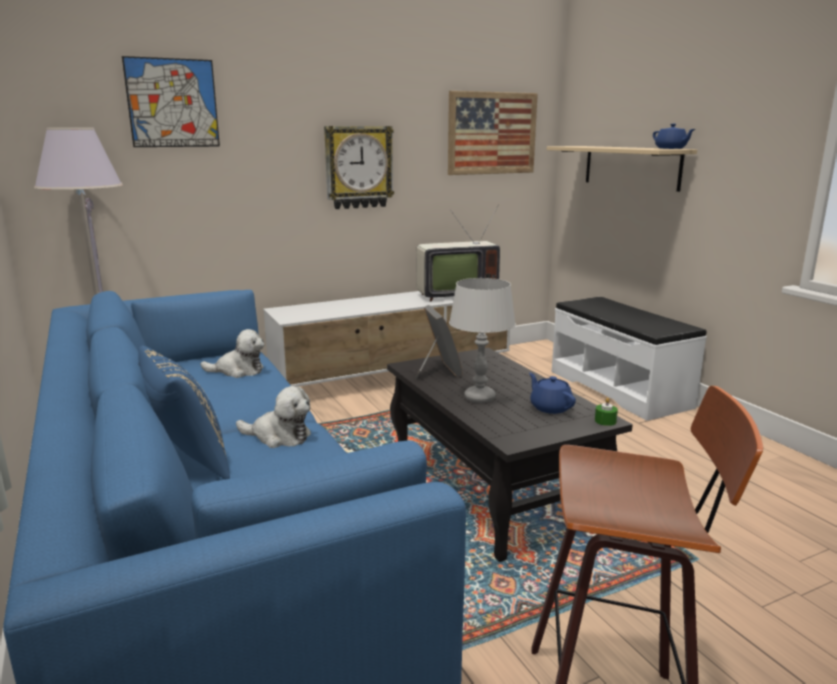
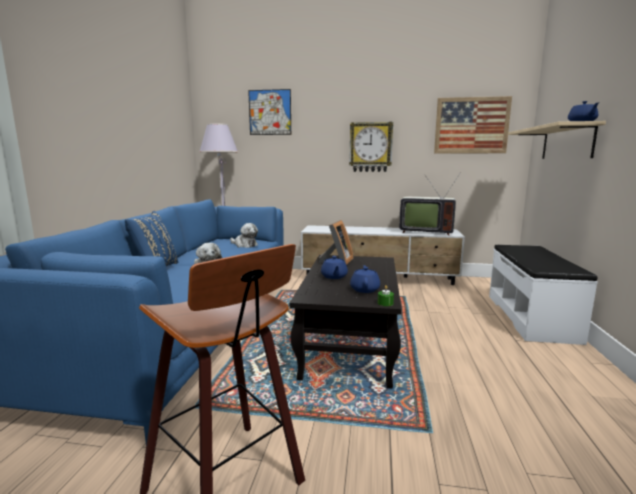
camera: 35 degrees right, 5 degrees down
(480, 397) = (334, 276): grey table lamp -> blue teapot

